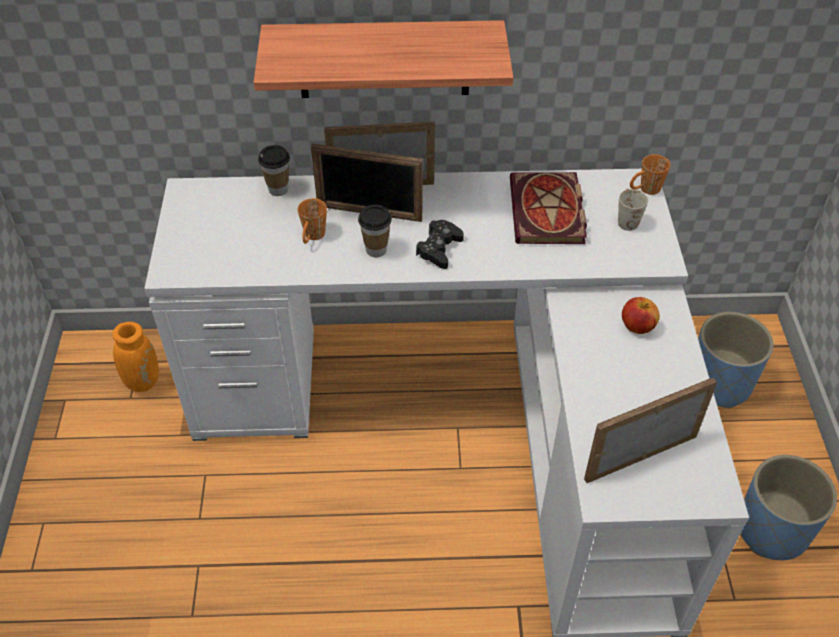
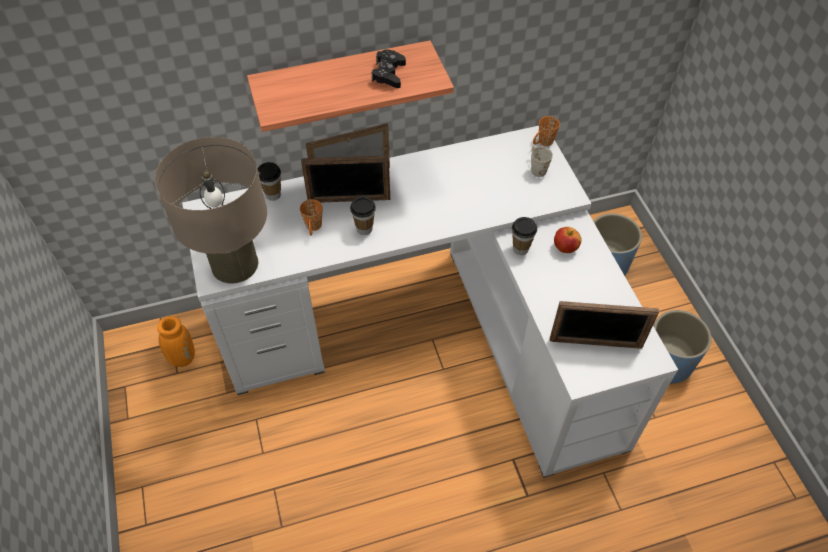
camera: 15 degrees left, 5 degrees up
(202, 260) = (234, 264): none -> beige table lamp
(439, 249) = (410, 218): black game controller -> black game controller (388, 74)
(549, 213) = (480, 174): book -> none
(575, 316) = (520, 248): none -> cup
(640, 457) = (595, 343): picture frame -> picture frame turned 135 degrees counterclockwise

